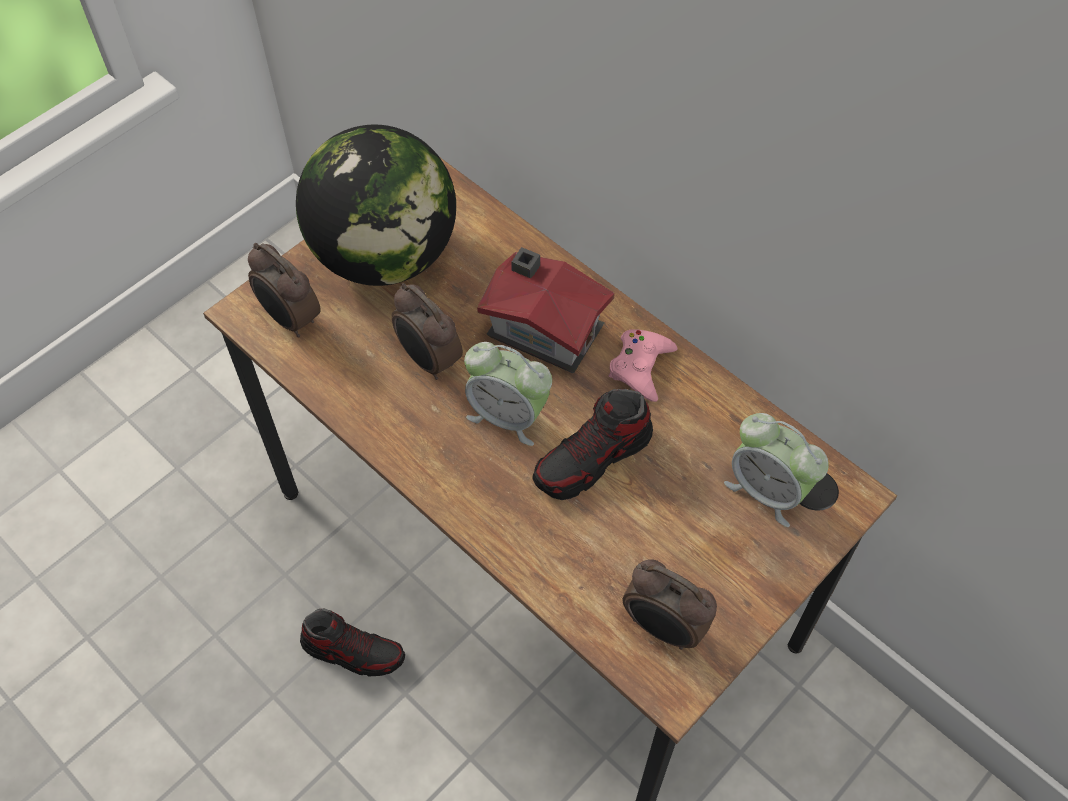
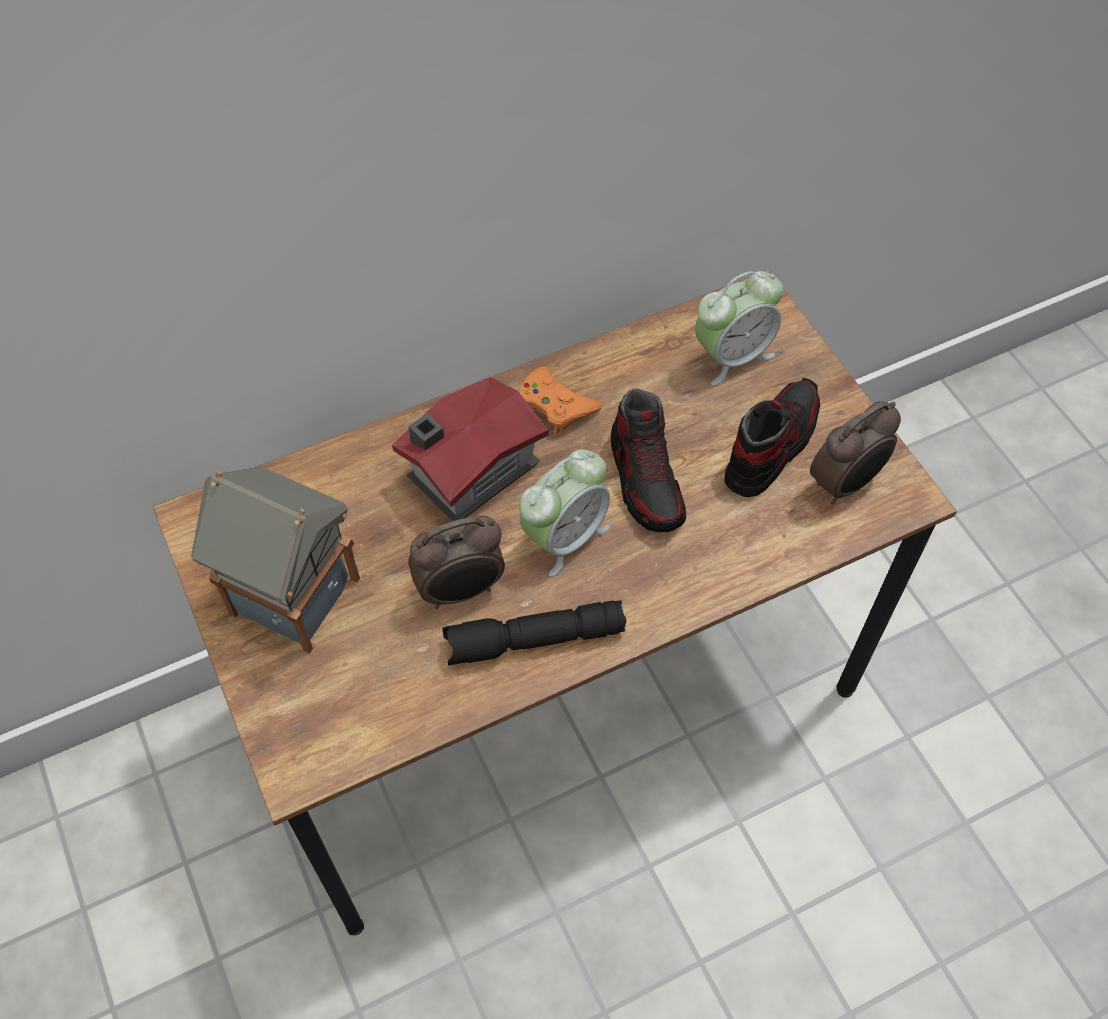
camera: 70 degrees left, 0 degrees up
(290, 319) = (334, 721): alarm clock -> none
(353, 651) = (582, 907): shoe -> shoe (770, 446)
(385, 256) = (291, 595): globe -> toy house
(401, 424) = (533, 641): none -> black flashlight
(641, 367) = (555, 405): pink game controller -> orange game controller

